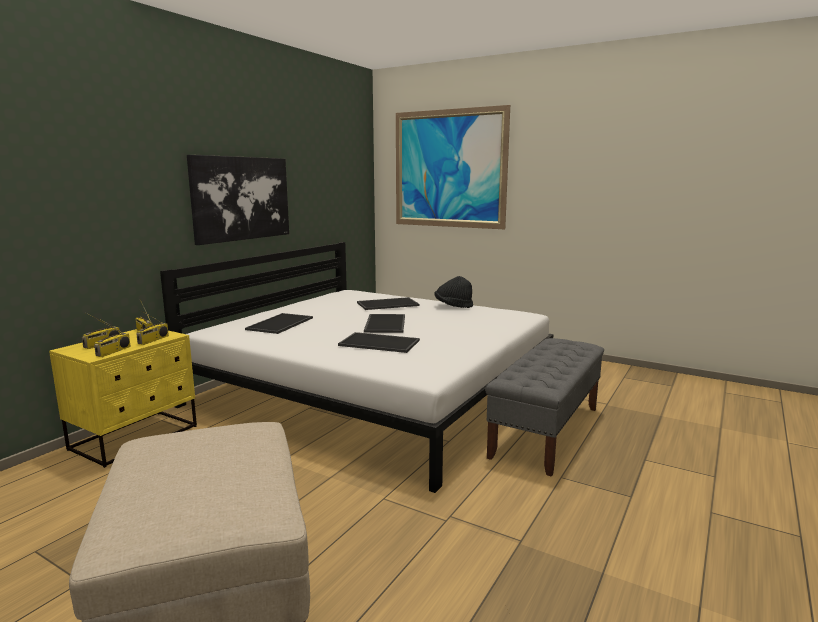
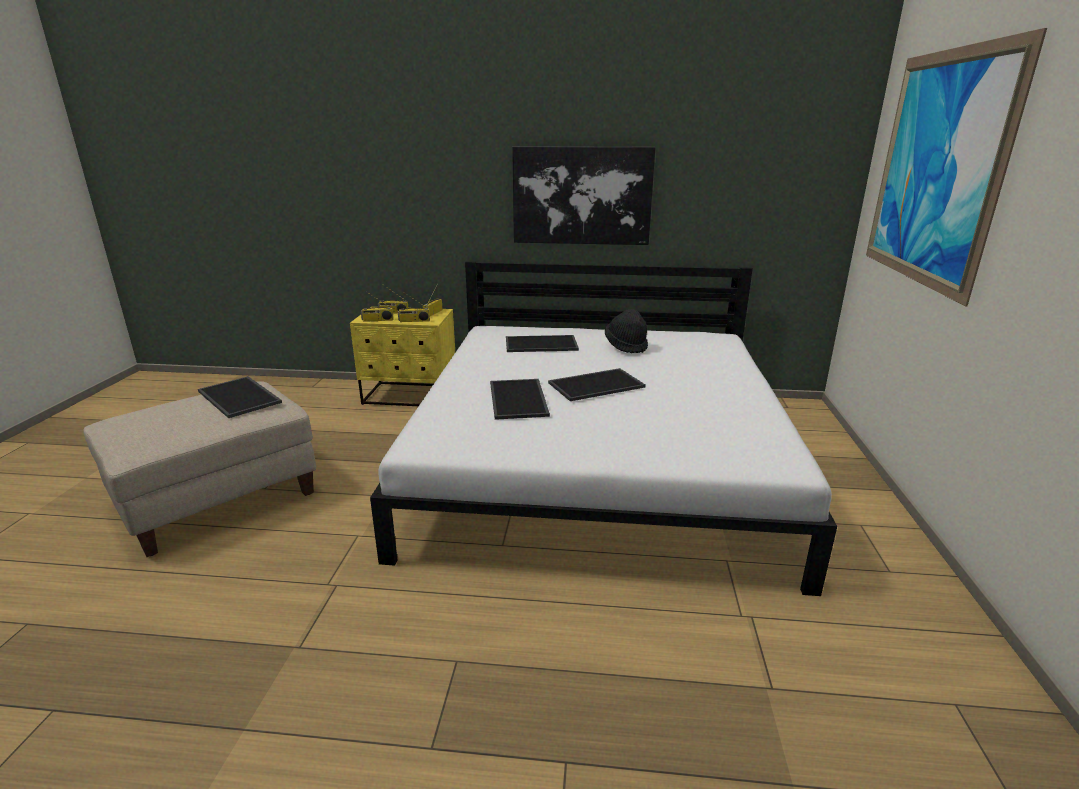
camera: 65 degrees right, 10 degrees up
(388, 304) = (686, 367): tray -> tray (241, 397)
(453, 306) = (746, 404): black hat -> black hat (626, 346)
(546, 431) = (591, 625): grey bench -> none

